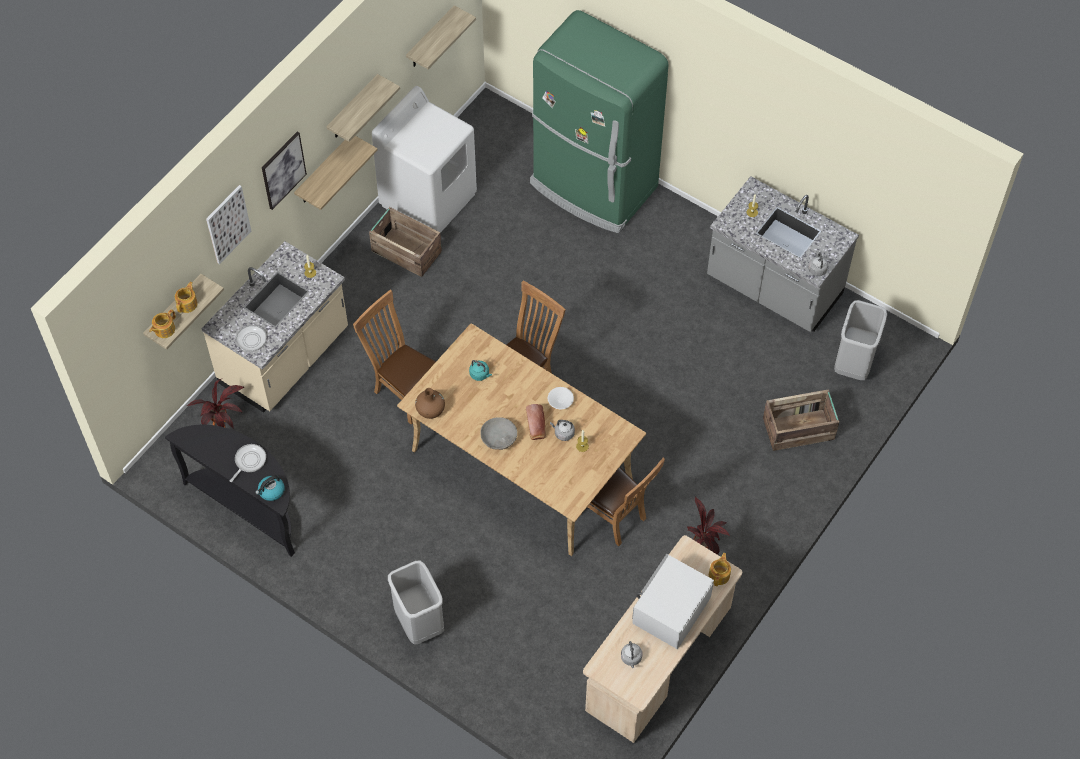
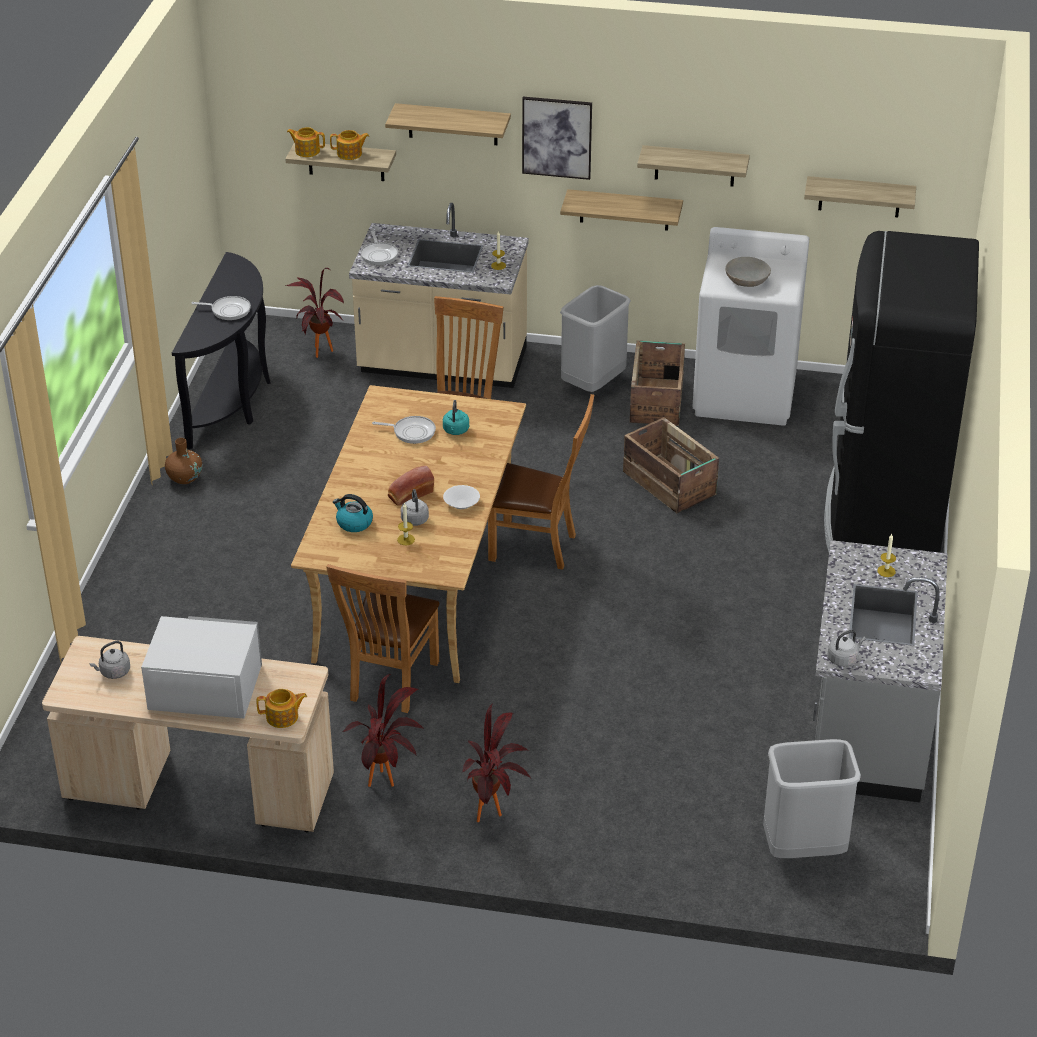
camera: 65 degrees right, 20 degrees down
(228, 224) = (453, 124): picture -> shelf
(271, 491) = (198, 336): kettle -> kettle (354, 523)
(418, 622) = (149, 567): grey trash can -> grey trash can (592, 384)
(430, 410) = (378, 410): brown vase -> brown vase (185, 478)
(467, 400) = (411, 432): none -> frying pan
(499, 438) = (373, 471): grey bowl -> grey bowl (747, 281)
(593, 187) = (883, 515): green fridge -> black fridge
(756, 505) = (494, 813): none -> potted plant
(799, 429) = (649, 822): crate -> crate (669, 484)

